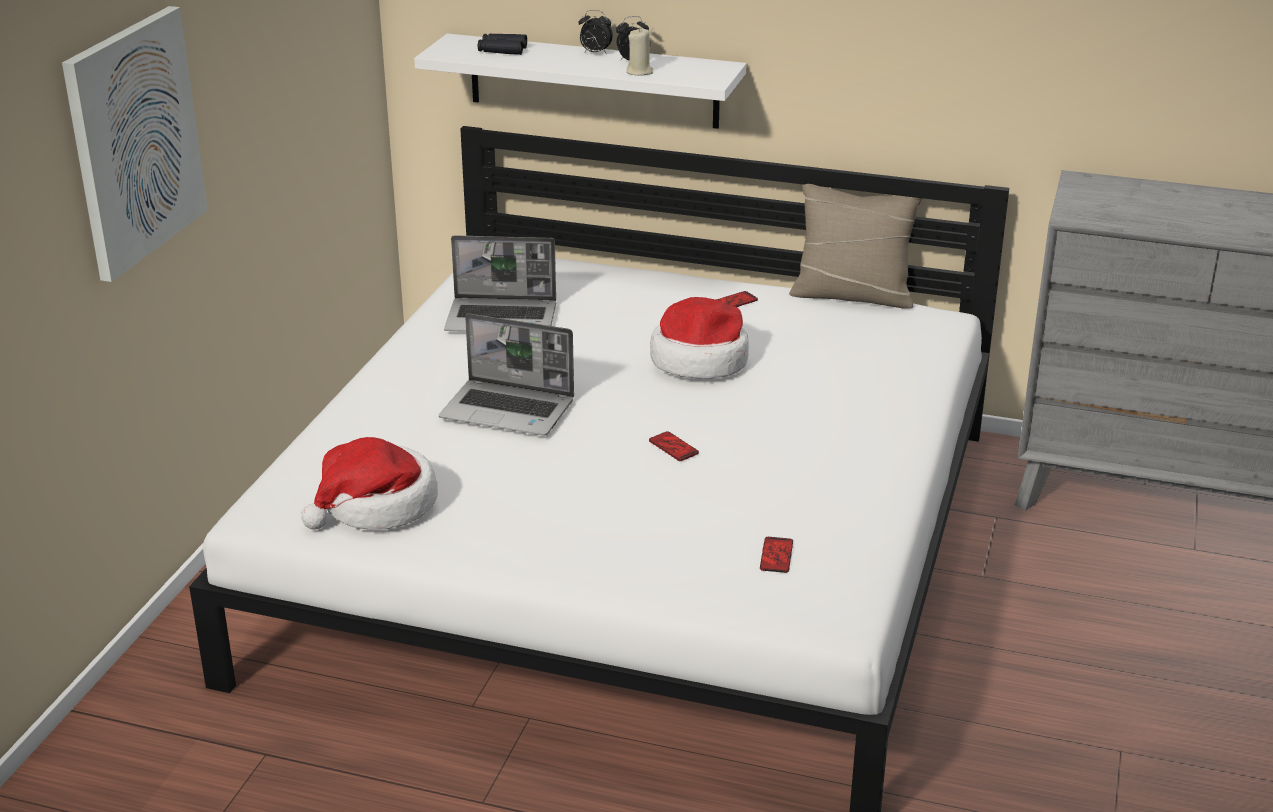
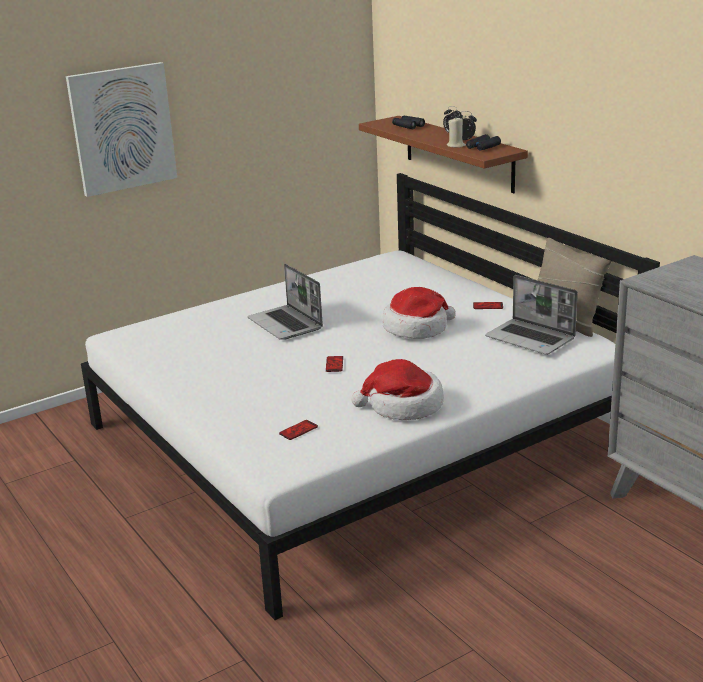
camera: 40 degrees right, 5 degrees down
(377, 506) = (162, 346): hat -> hat (403, 406)
(503, 318) = (353, 283): laptop -> laptop (531, 338)
(593, 81) = (458, 153): white shelf -> brown shelf
(680, 68) = (483, 147): none -> black binoculars

